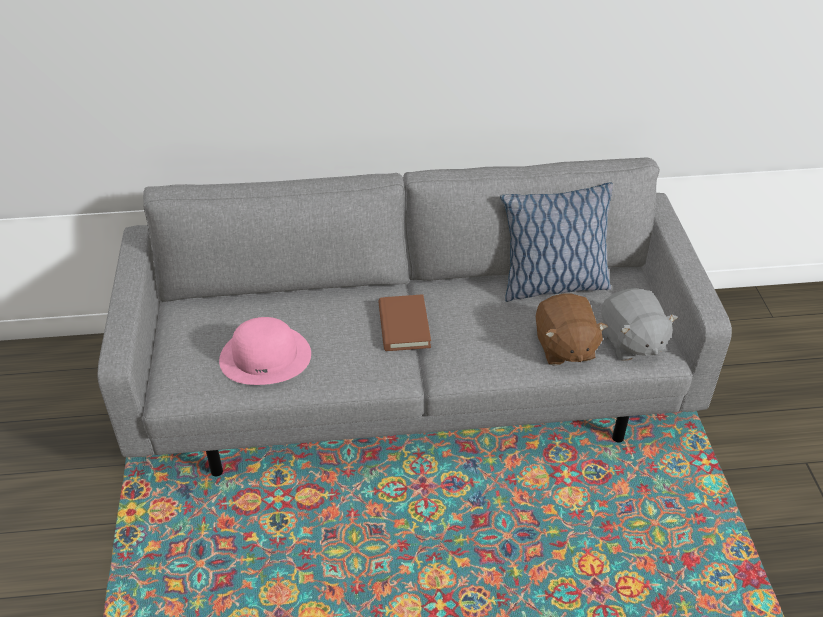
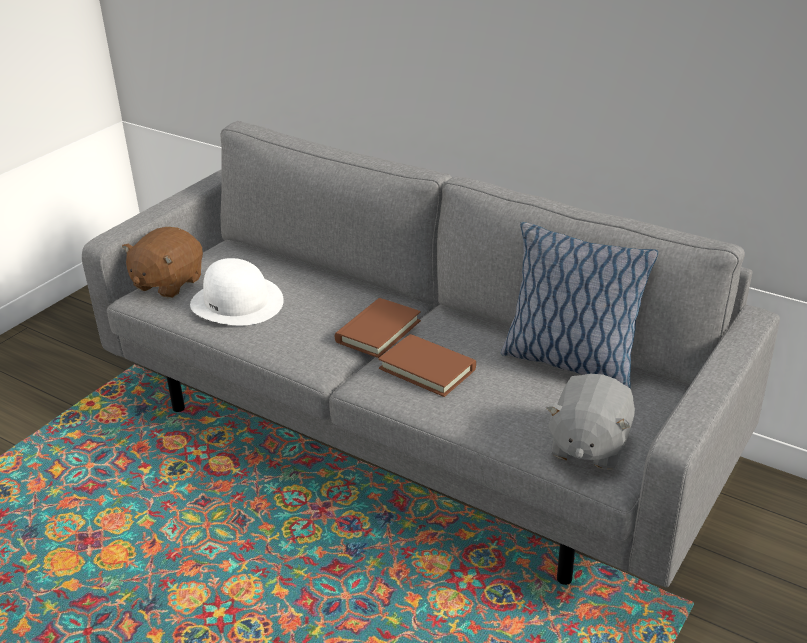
camera: 40 degrees right, 10 degrees down
(265, 356) = (237, 302): pink hat -> white hat
(475, 339) = (427, 369): none -> brown book
(564, 347) = (506, 416): brown plush toy -> brown plush toy (167, 283)

